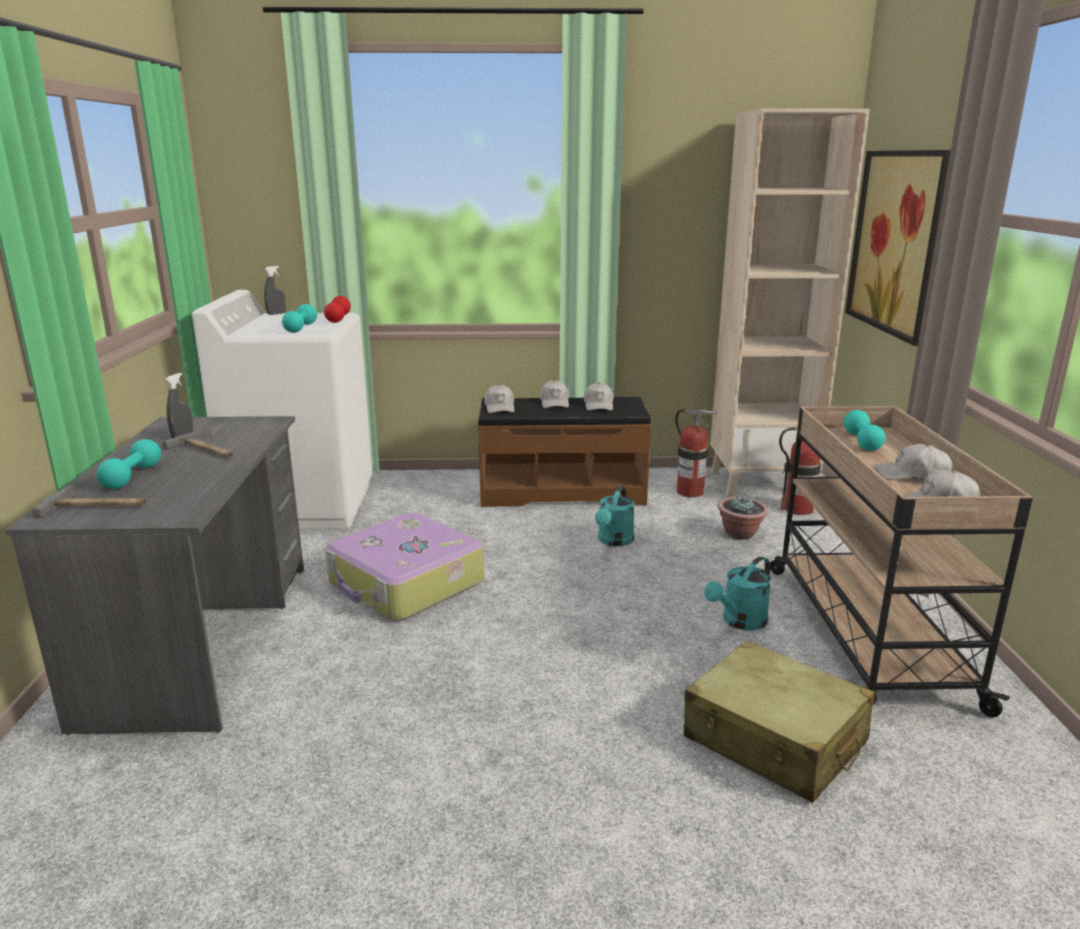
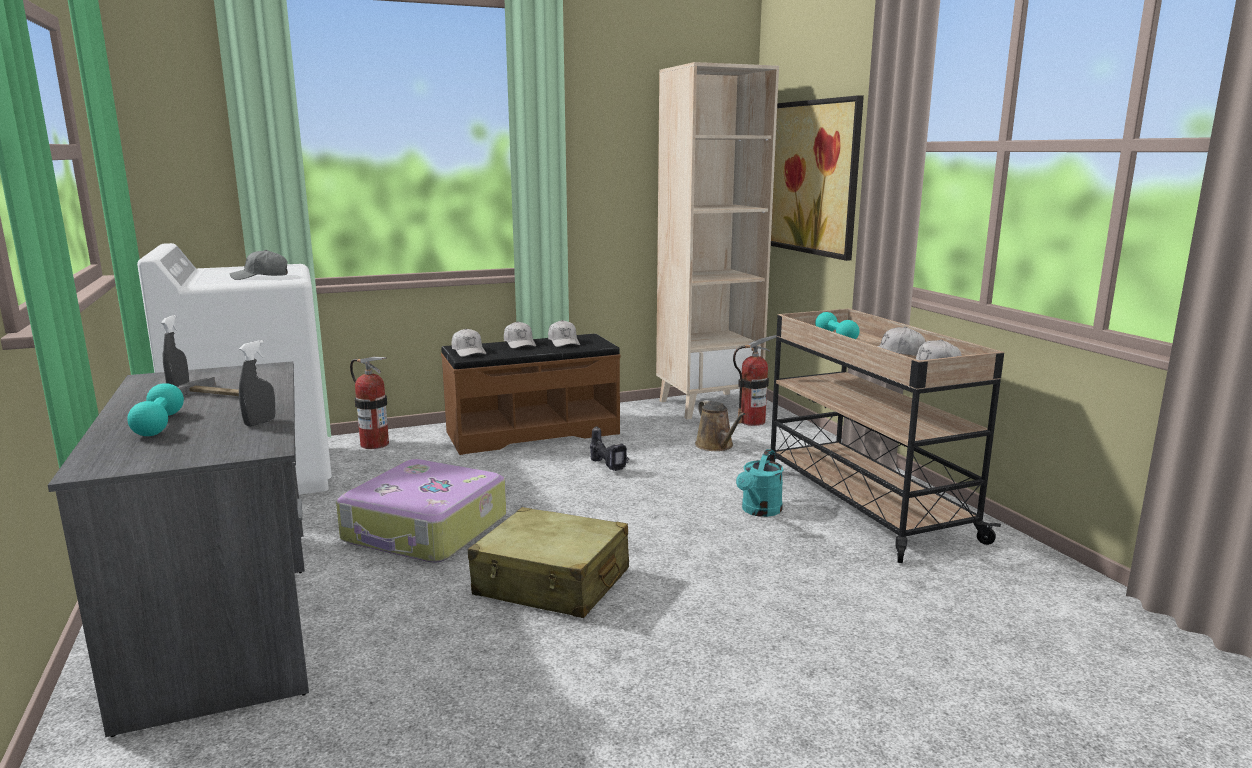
camera: 20 degrees left, 5 degrees down
(97, 505) = (145, 451): hammer -> none
(276, 313) = (212, 268): grey spray bottle -> grey spray bottle (260, 422)
(301, 328) = (261, 277): turquoise dumbbell -> grey cap
(338, 318) = (292, 268): red dumbbell -> none
(614, 541) = (609, 466): turquoise watering can -> power drill
(690, 492) = (652, 419): fire extinguisher -> fire extinguisher (374, 444)
(740, 534) = (716, 446): potted plant -> brown watering can
(774, 740) = (843, 592): beige suitcase -> beige suitcase (552, 583)

